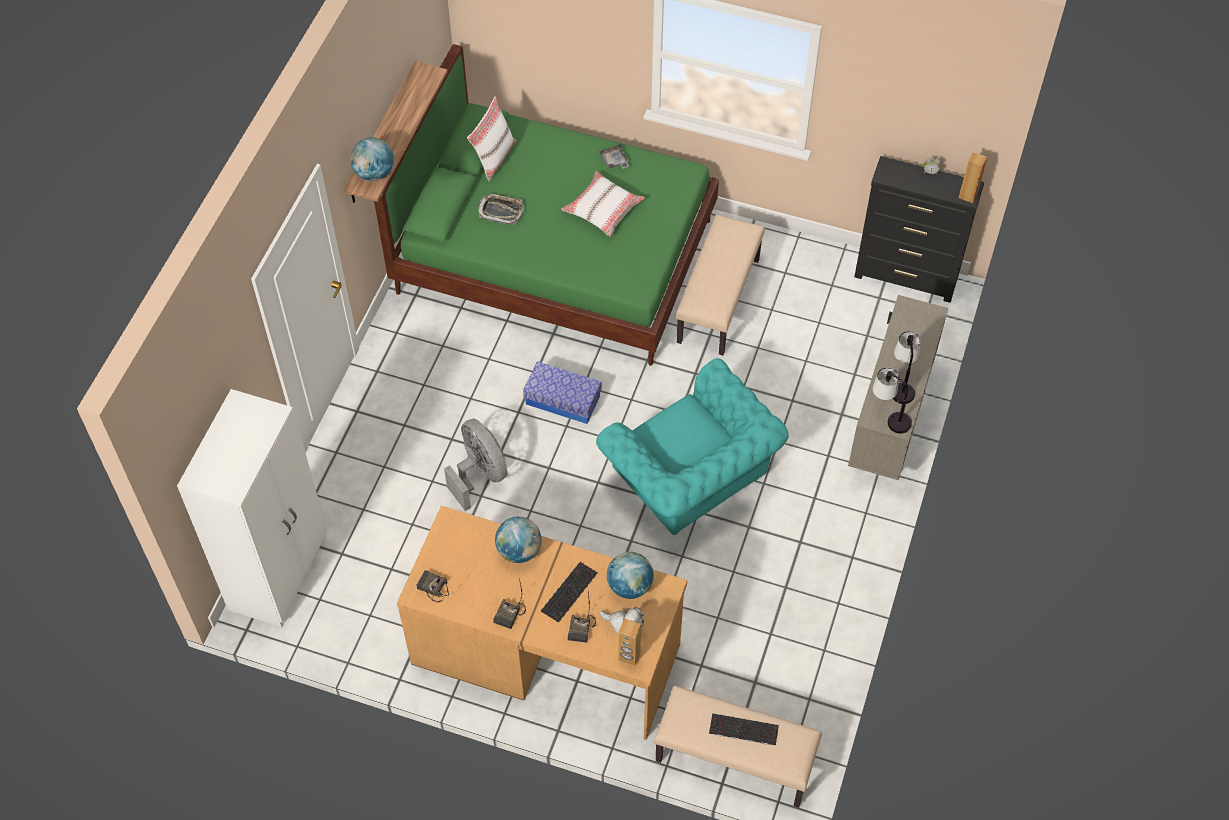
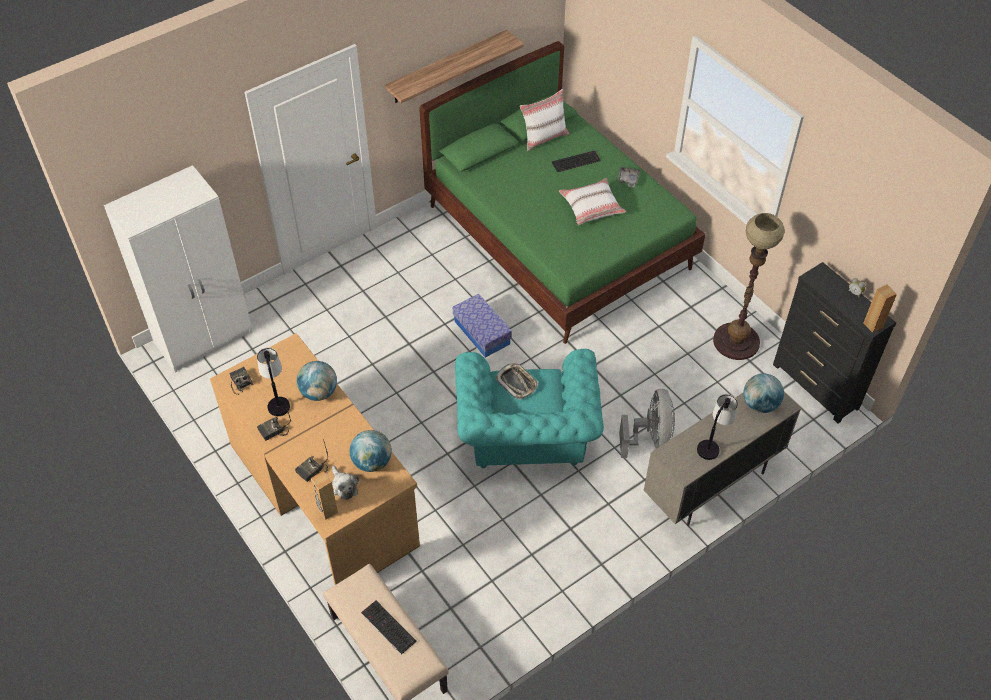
camera: 35 degrees right, 5 degrees down
(374, 173) = (414, 84): globe -> globe (760, 404)
(480, 474) = (383, 350): grey fan -> grey fan (650, 438)
(501, 211) = (518, 173): tray -> tray (517, 383)
(569, 591) = (327, 439): keyboard -> keyboard (576, 161)
(717, 300) = (651, 325): beige bench -> none
(805, 272) = (736, 341): none -> floor lamp
(889, 417) = (682, 461): table lamp -> table lamp (276, 399)

